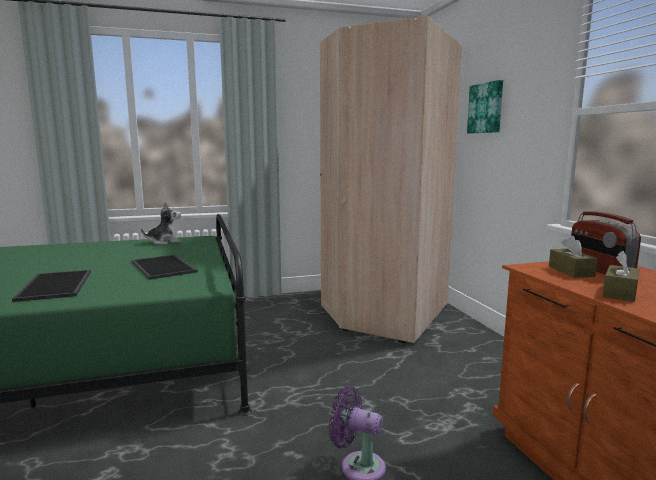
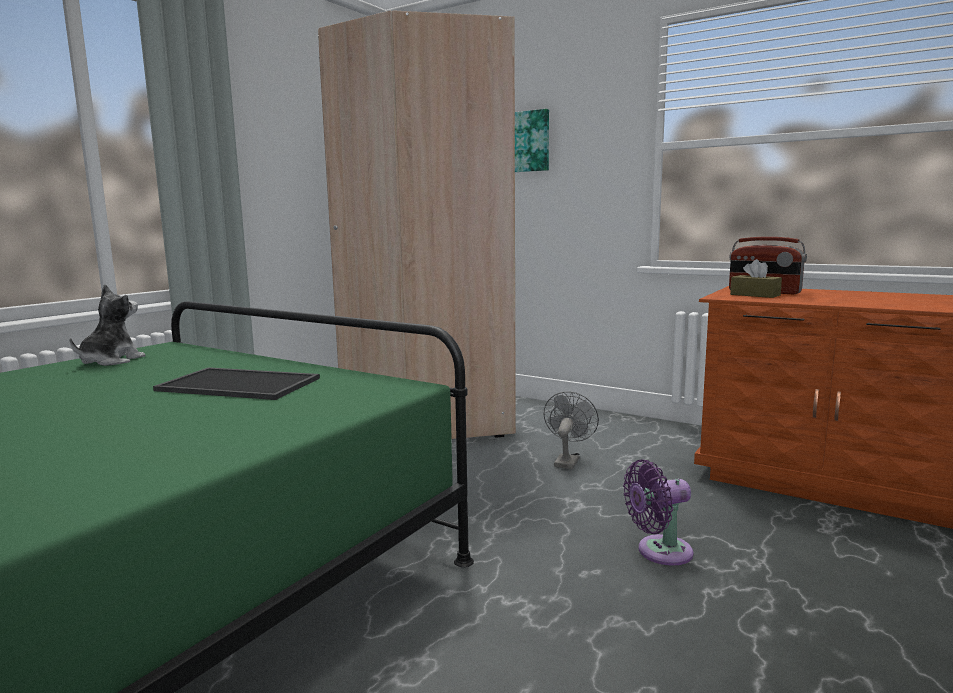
camera: 40 degrees left, 0 degrees up
(57, 285) = (124, 443): tray -> none
(417, 375) = (567, 460): none -> grey fan
(620, 292) = (828, 300): brown tissue box -> none

